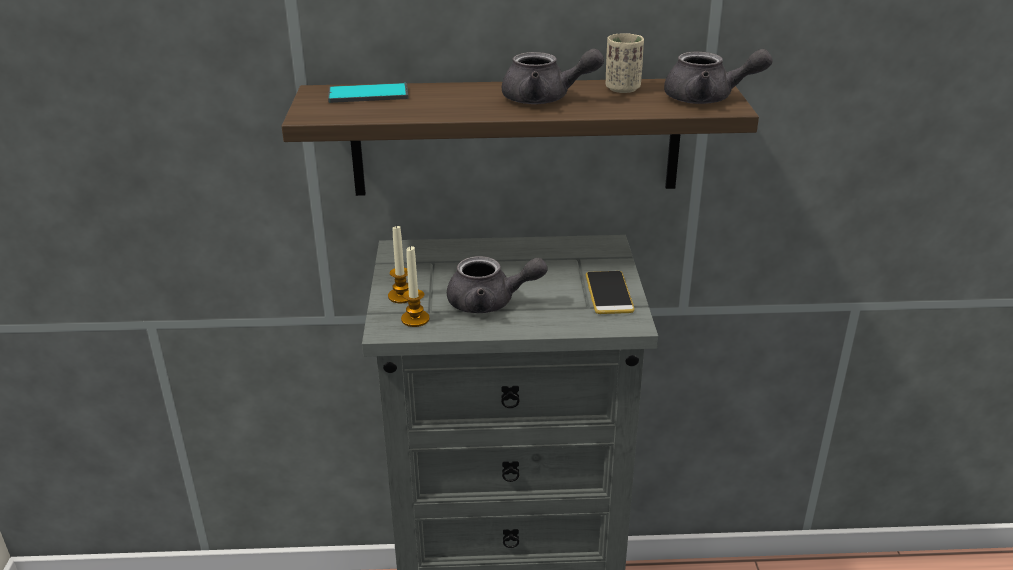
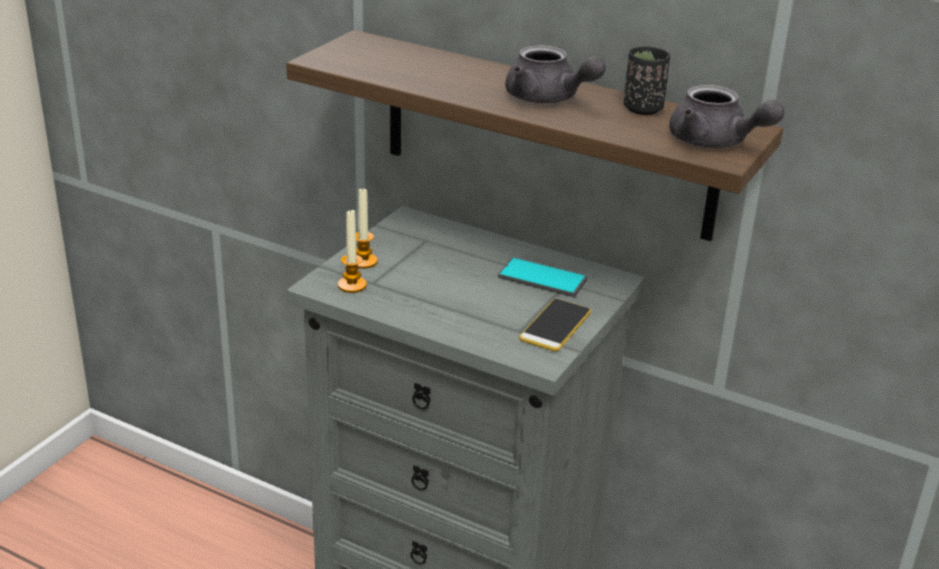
camera: 30 degrees right, 0 degrees up
(368, 94) = (395, 53): phone -> phone (542, 278)
(490, 303) = (433, 295): grey teapot -> none
(622, 88) = (643, 109): beige cup -> black cup

